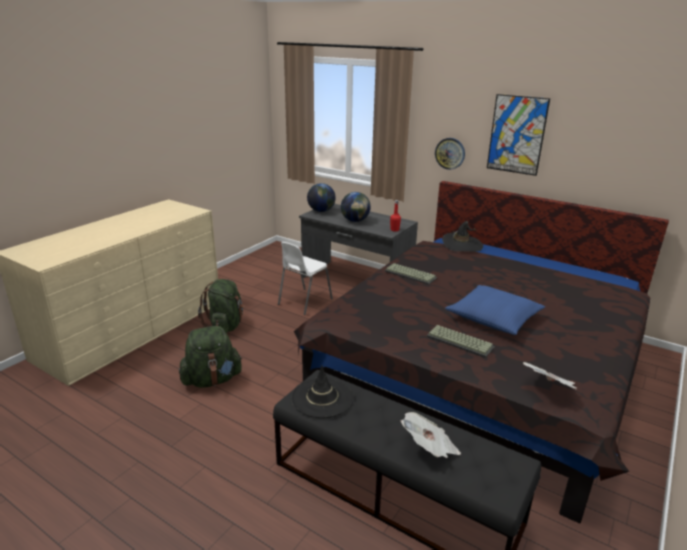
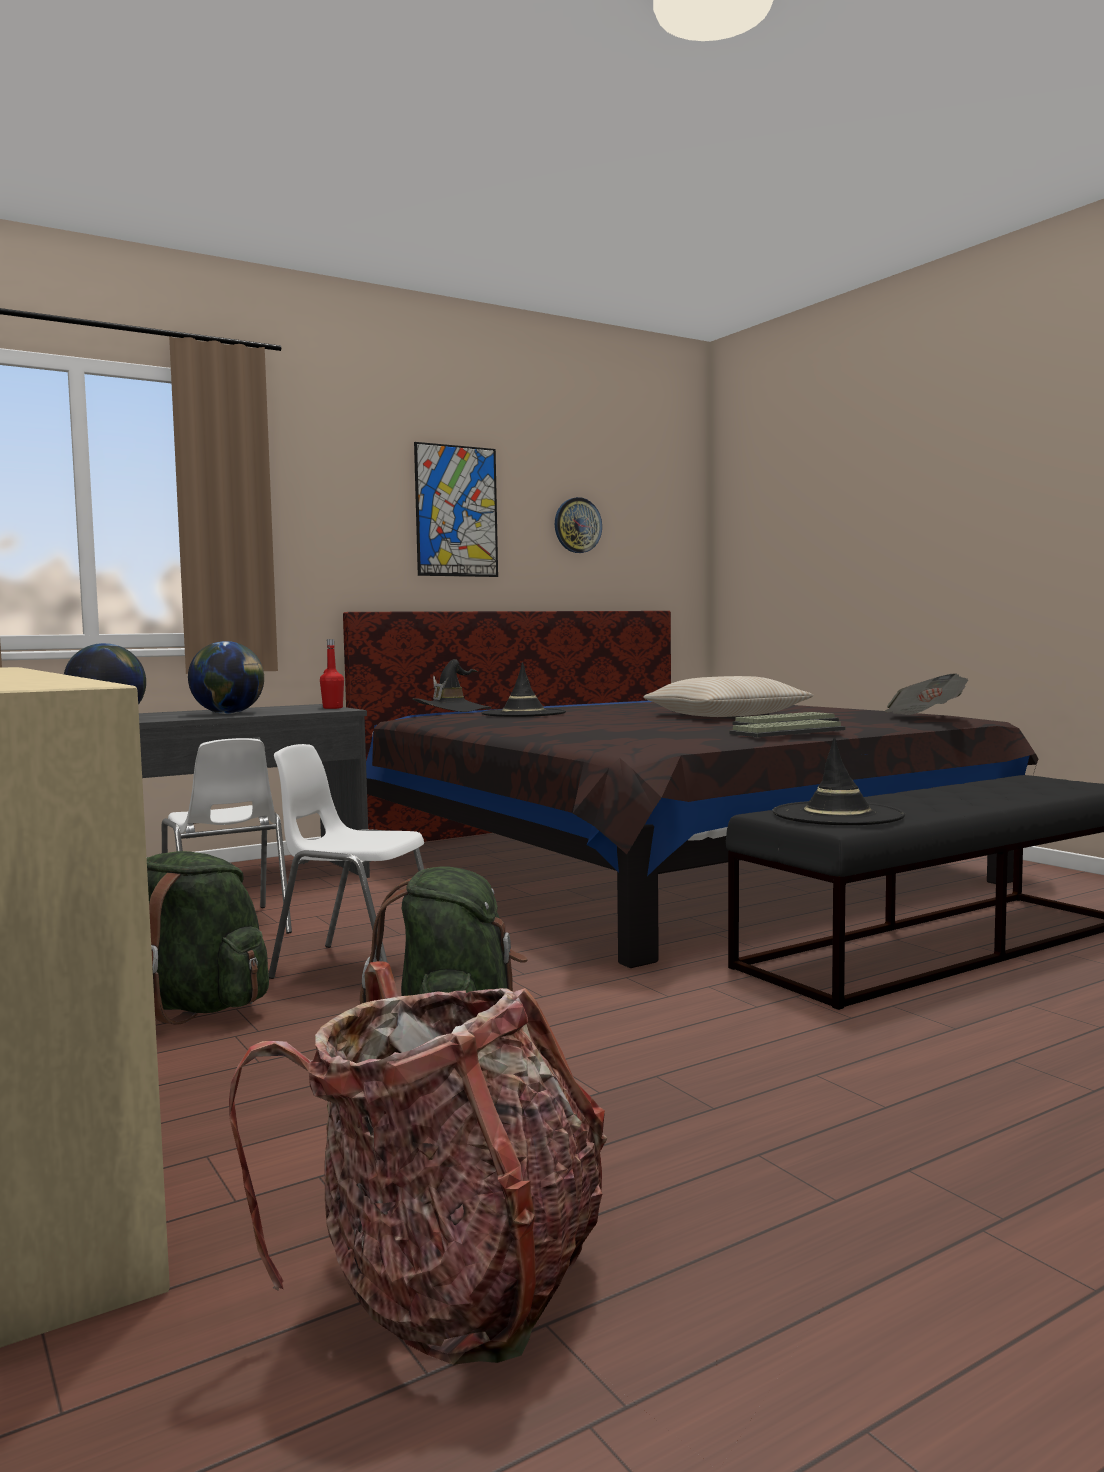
camera: 65 degrees left, 20 degrees down
(67, 423) = (452, 1289): none -> backpack
(275, 339) = (357, 967): none -> white chair
(411, 274) = (526, 722): keyboard -> keyboard (787, 731)
(429, 448) = (993, 793): newspaper -> none
(450, 153) = (346, 557): wall clock -> wall clock (577, 525)
(454, 265) = (523, 714): none -> black hat
(493, 318) = (725, 715): blue pillow -> beige pillow

